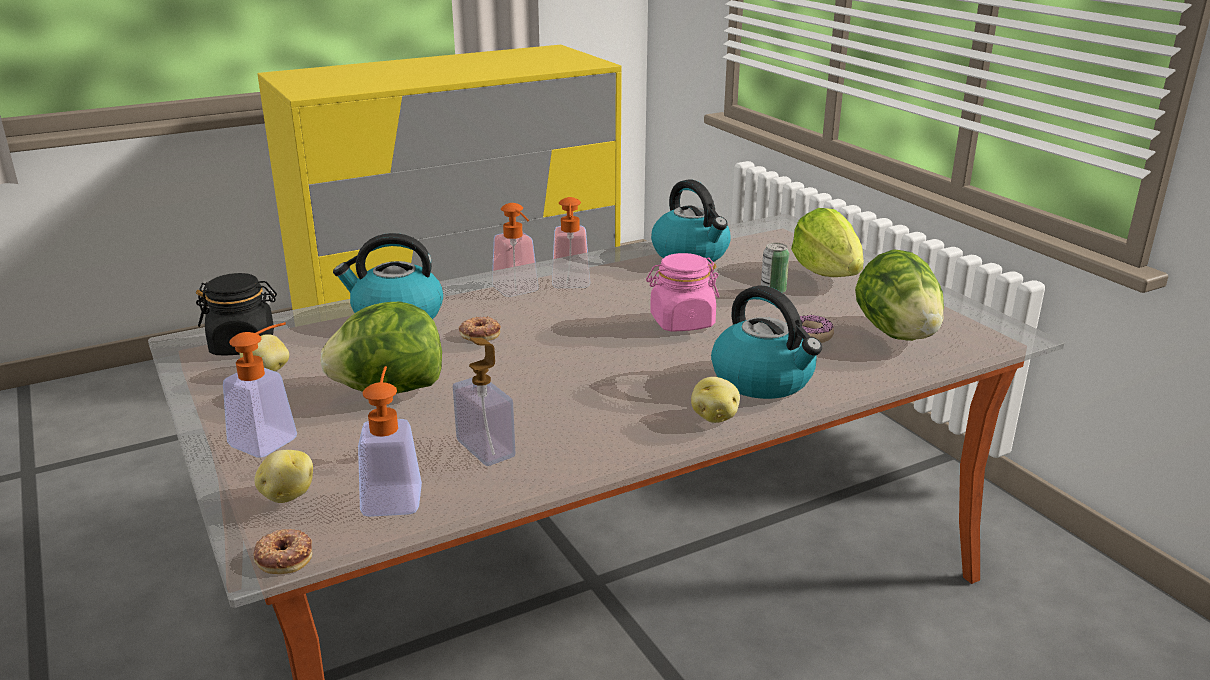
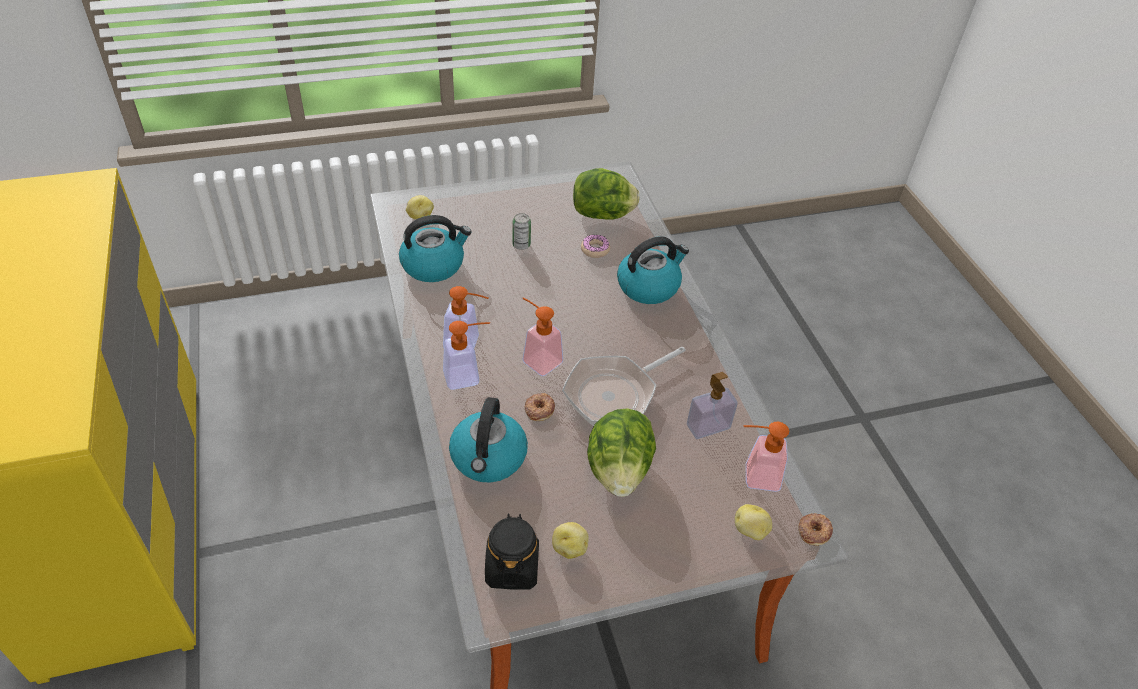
camera: 80 degrees left, 20 degrees up
(272, 437) = (675, 541): soap dispenser -> soap dispenser (537, 359)
(525, 375) = (615, 394): none -> frying pan
(681, 322) = (556, 300): pink jar -> none
(714, 417) = (688, 318): potato -> potato (420, 216)
(827, 273) = (500, 211): lettuce -> none

